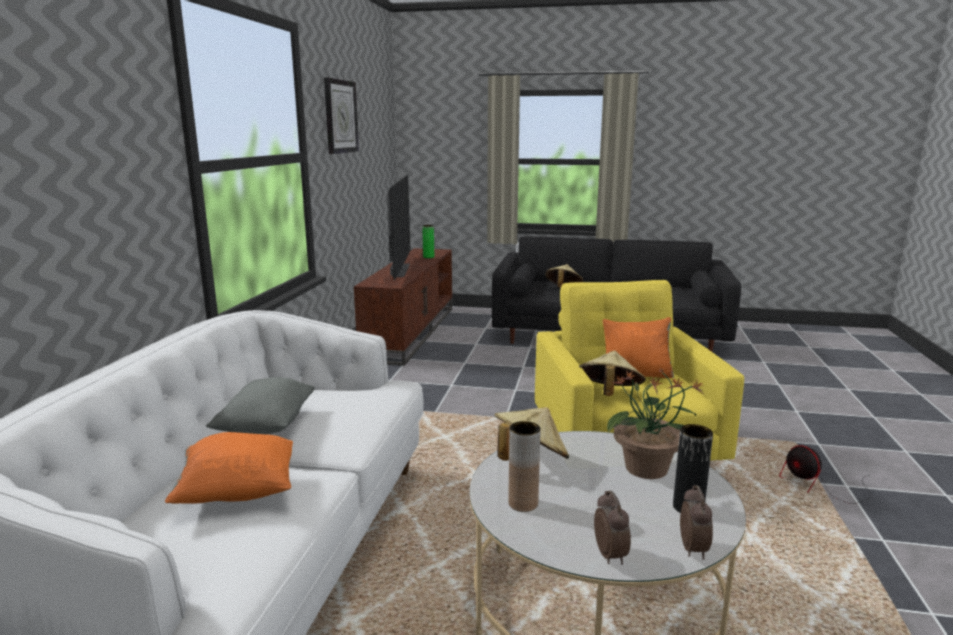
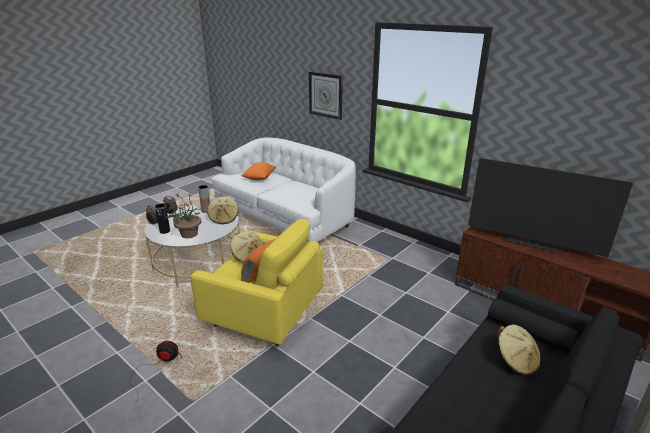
camera: 120 degrees right, 10 degrees up
(266, 426) = (296, 184): grey pillow -> none
(340, 116) = (553, 100): wall clock -> wall clock (326, 95)
(428, 257) = (604, 272): green vase -> none

